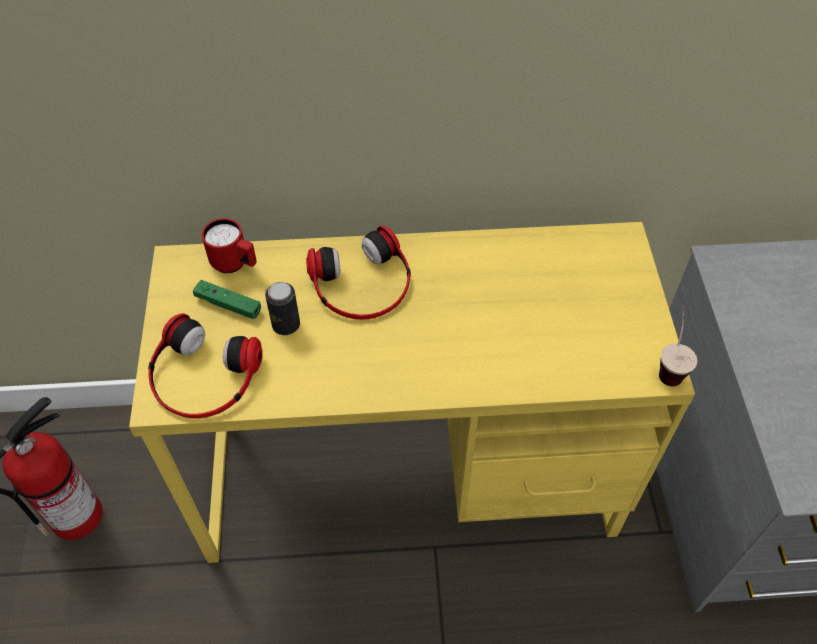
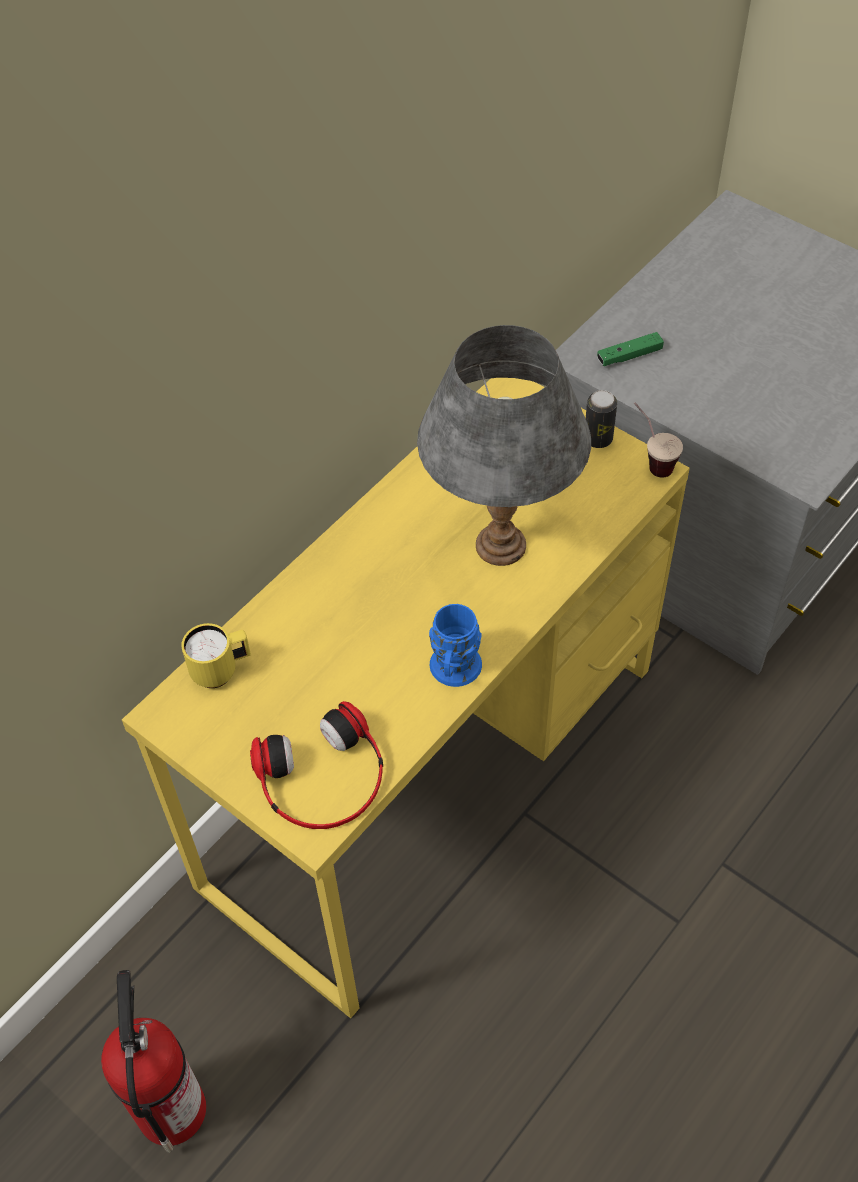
camera: 45 degrees left, 0 degrees up
(228, 304) = (263, 706): green game controller -> green game controller (629, 356)
(235, 264) = (221, 670): red mug -> yellow mug
(286, 325) = (335, 678): can -> can (598, 439)
(355, 385) = (453, 673): none -> blue mug
(362, 284) = (354, 592): headphones -> none
(490, 333) = (502, 545): none -> grey table lamp

